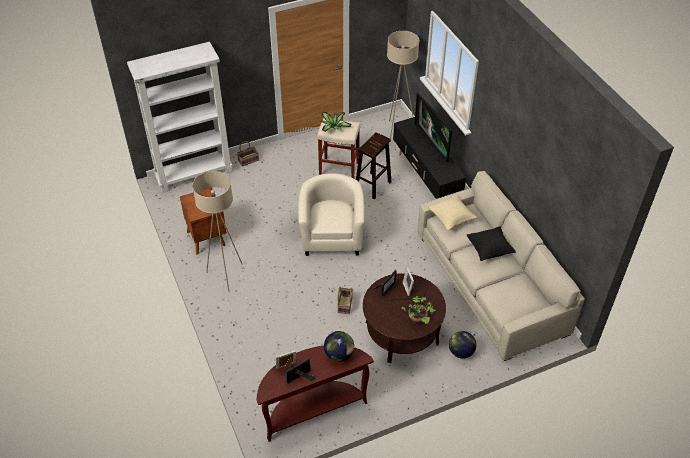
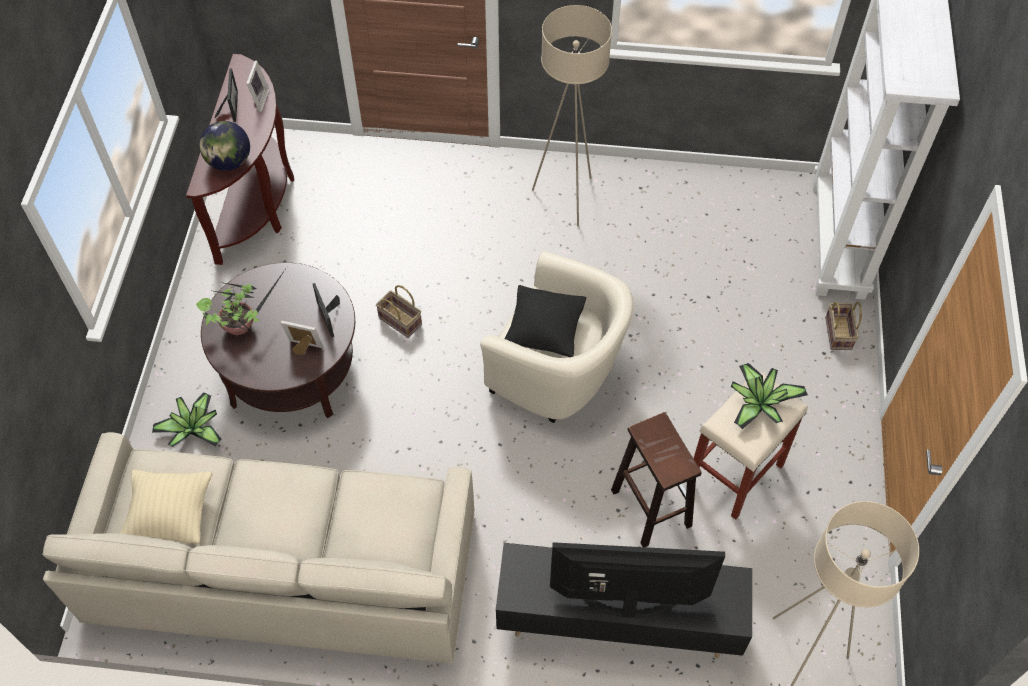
camera: 120 degrees right, 10 degrees up
(206, 238) = (666, 203): brown nightstand -> none
(451, 219) = (407, 513): beige pillow -> beige pillow (171, 515)
(461, 352) = (193, 429): globe -> potted plant
(489, 250) = (290, 529): black pillow -> black pillow (544, 332)

